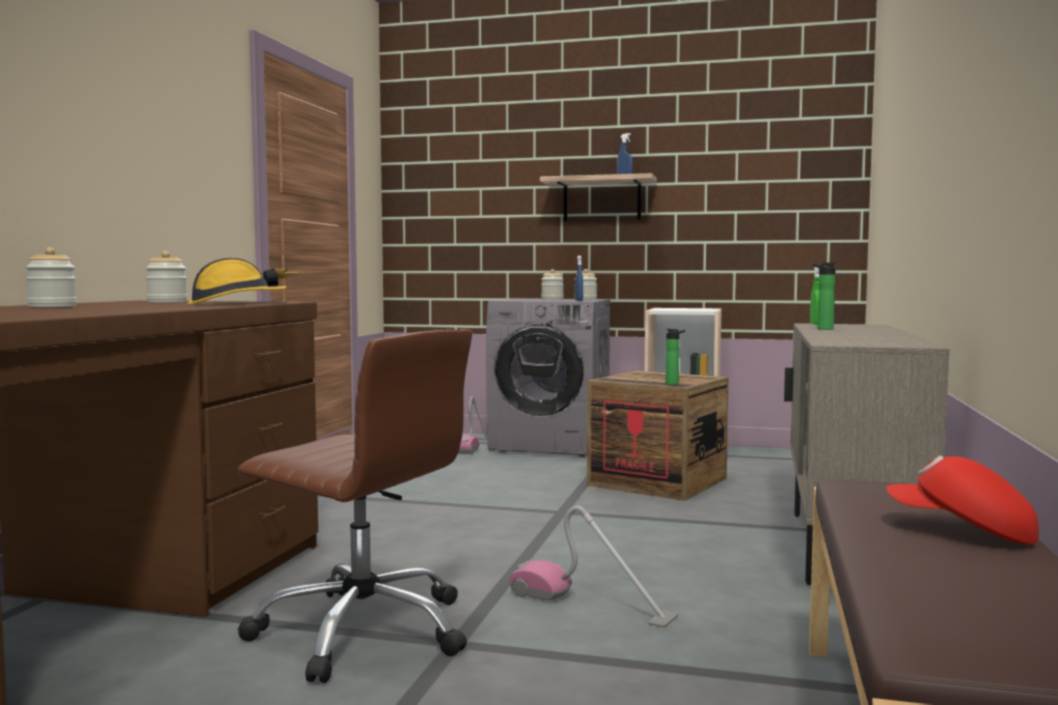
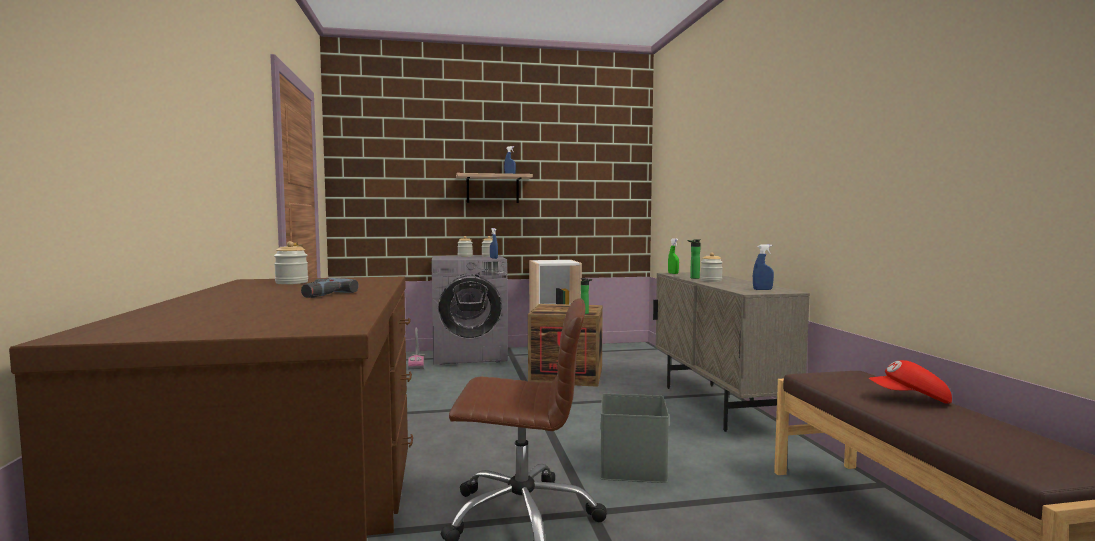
camera: 25 degrees left, 0 degrees up
(52, 306) = (238, 297): jar -> jar (711, 281)
(132, 307) = (319, 294): none -> power drill
(236, 303) = (368, 283): hard hat -> none
(590, 605) = (634, 467): vacuum cleaner -> grey storage box
(875, 342) = (762, 289): none -> blue spray bottle

